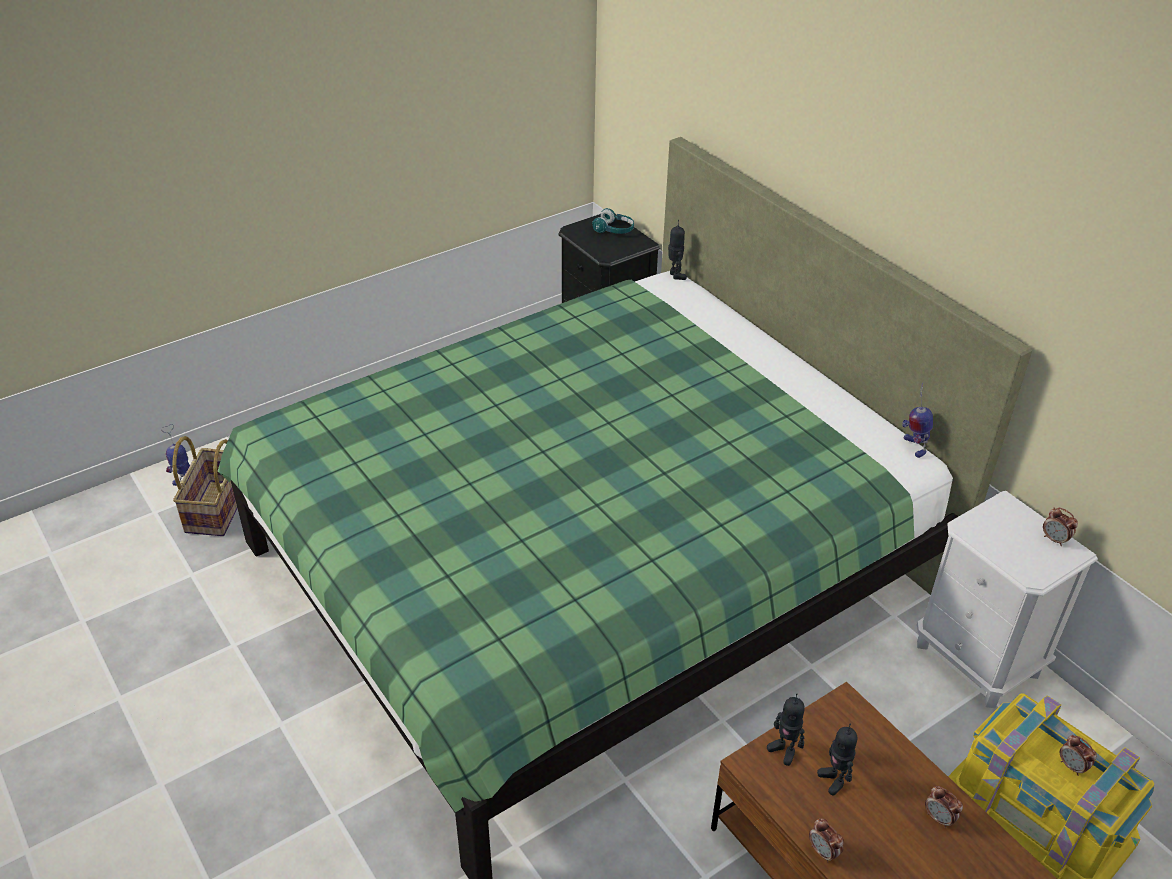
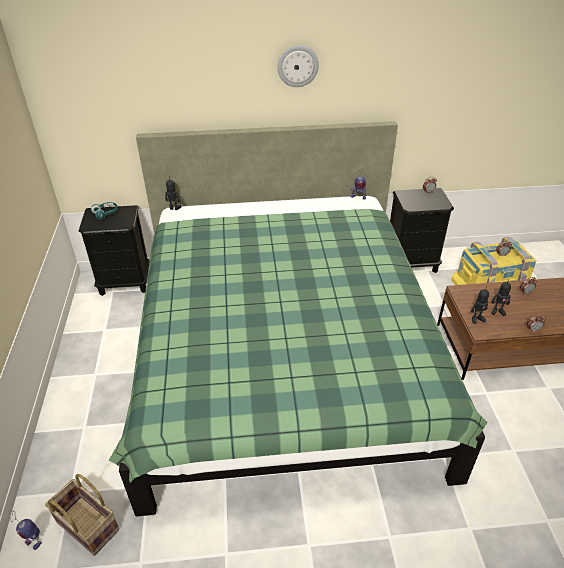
camera: 60 degrees left, 0 degrees up
(901, 146) = (297, 66): none -> wall clock
(977, 659) = (411, 263): white nightstand -> black nightstand

